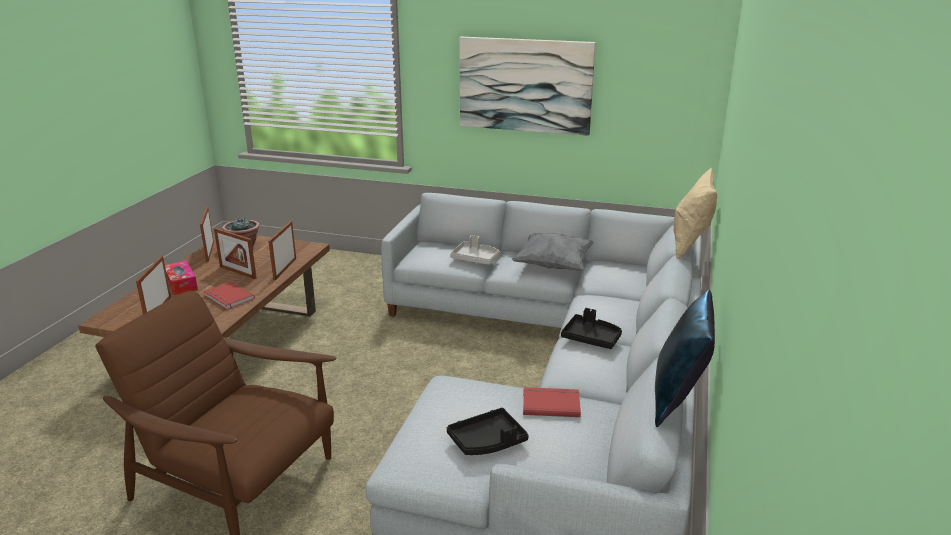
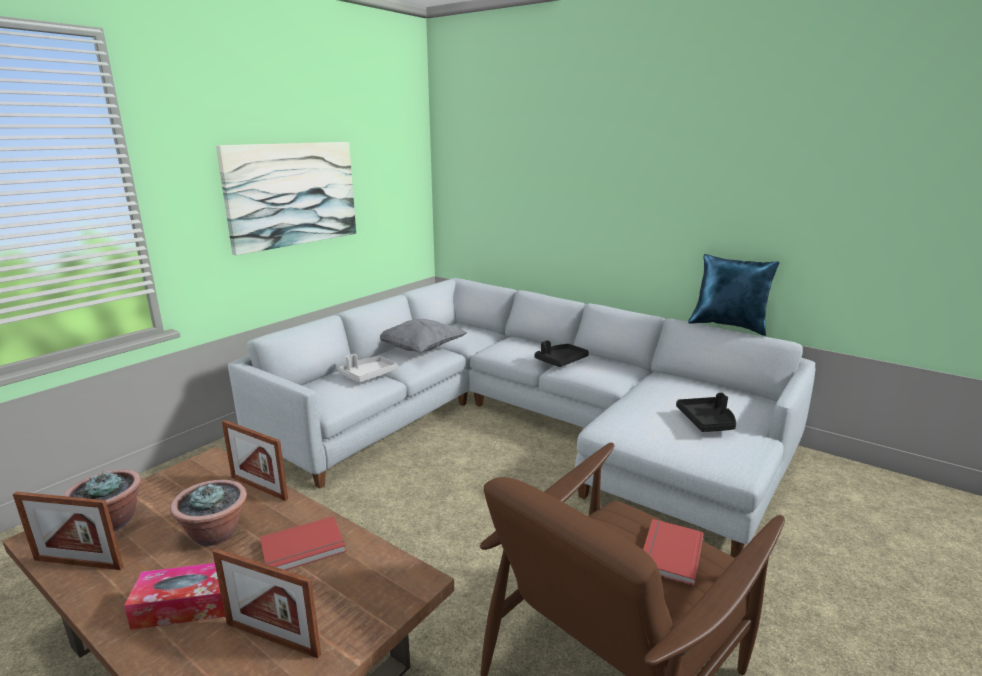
camera: 70 degrees left, 5 degrees down
(238, 272) = (216, 534): picture frame -> potted plant
(550, 403) = (654, 390): red book -> red book (668, 553)
(690, 246) = (506, 285): beige pillow -> none

